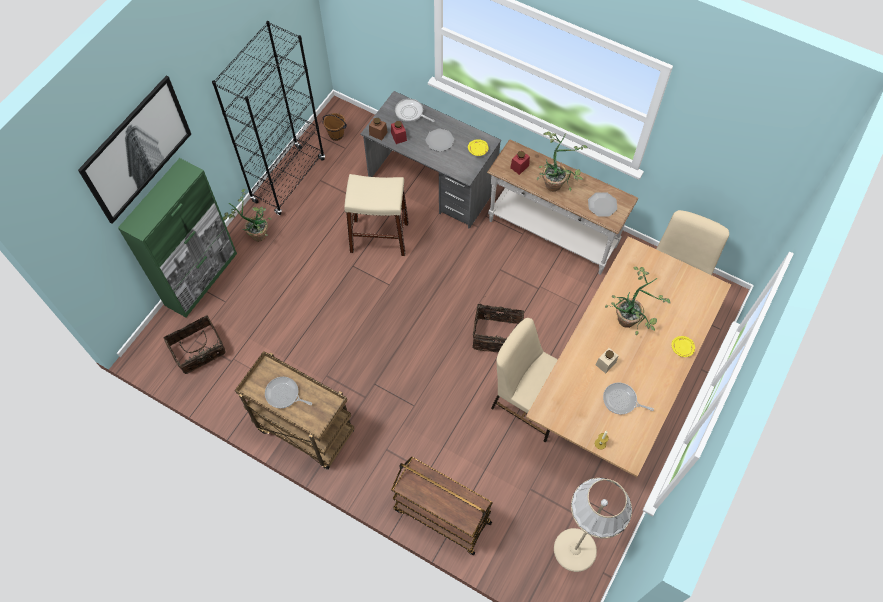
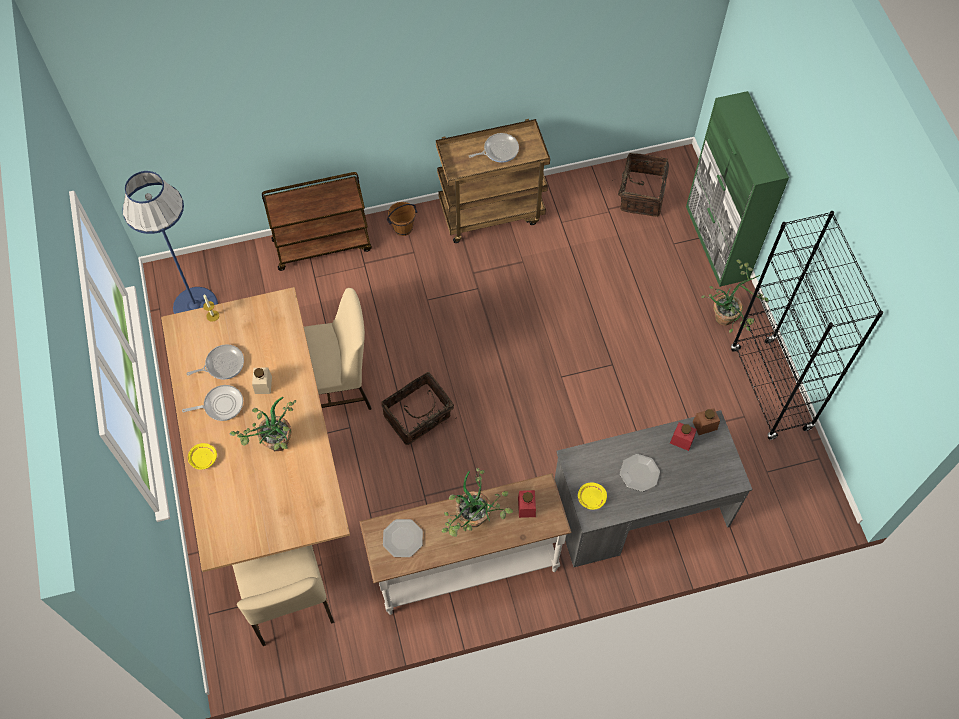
camera: 135 degrees right, 0 degrees up
(137, 150) = (789, 99): picture -> none
(336, 135) = (793, 477): brown bucket -> brown bucket (403, 228)
(379, 237) = (622, 411): beige stool -> none
(410, 113) = (703, 478): frying pan -> frying pan (221, 405)
(574, 549) = (195, 306): beige floor lamp -> blue floor lamp

